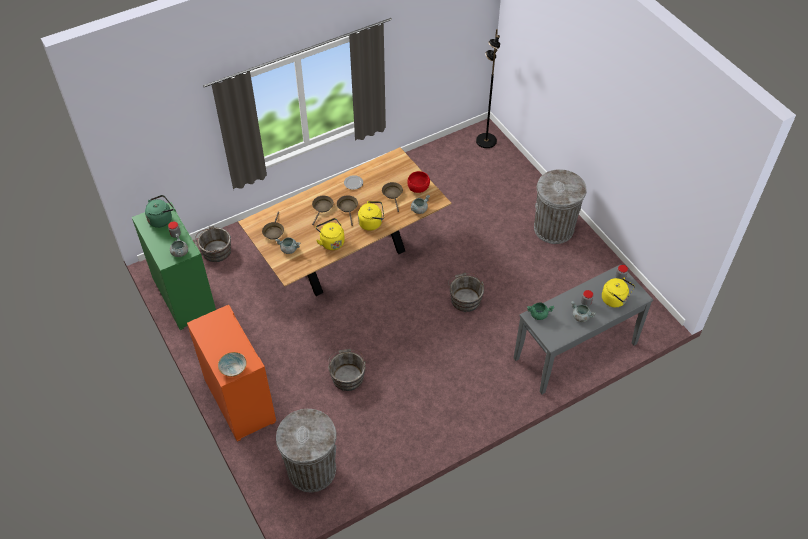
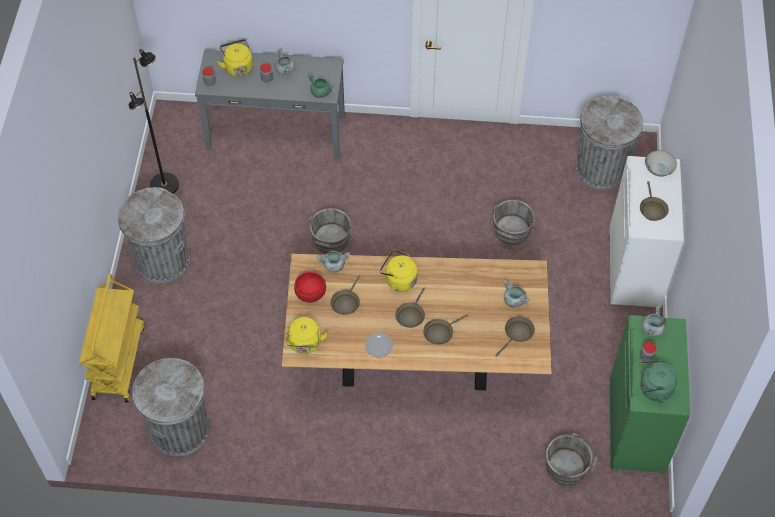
camera: 145 degrees left, 5 degrees up
(222, 333) = (652, 209): none -> brown frying pan
(239, 401) = (635, 267): orange cabinet -> white cabinet
(331, 242) = (461, 283): yellow kettle -> yellow kettle (305, 344)
(450, 157) = (180, 429): none -> grey trash can
(485, 141) = (113, 426): black floor lamp -> black floor lamp (165, 185)
(517, 168) = (118, 361): none -> yellow cart

